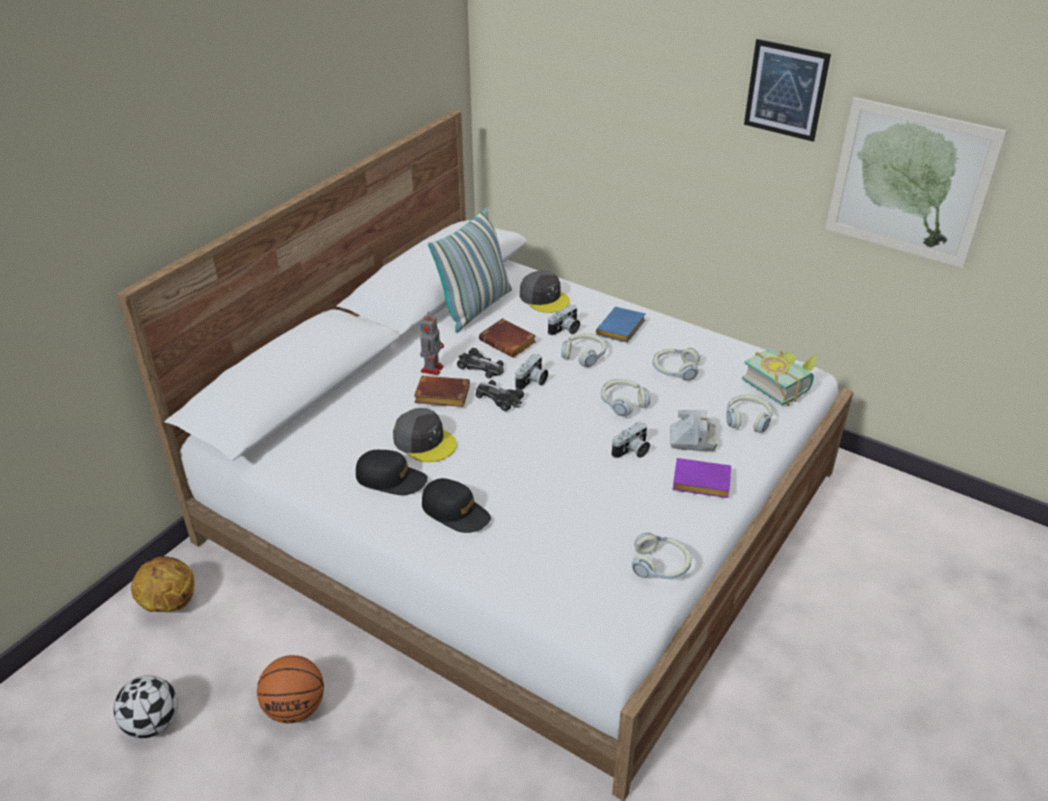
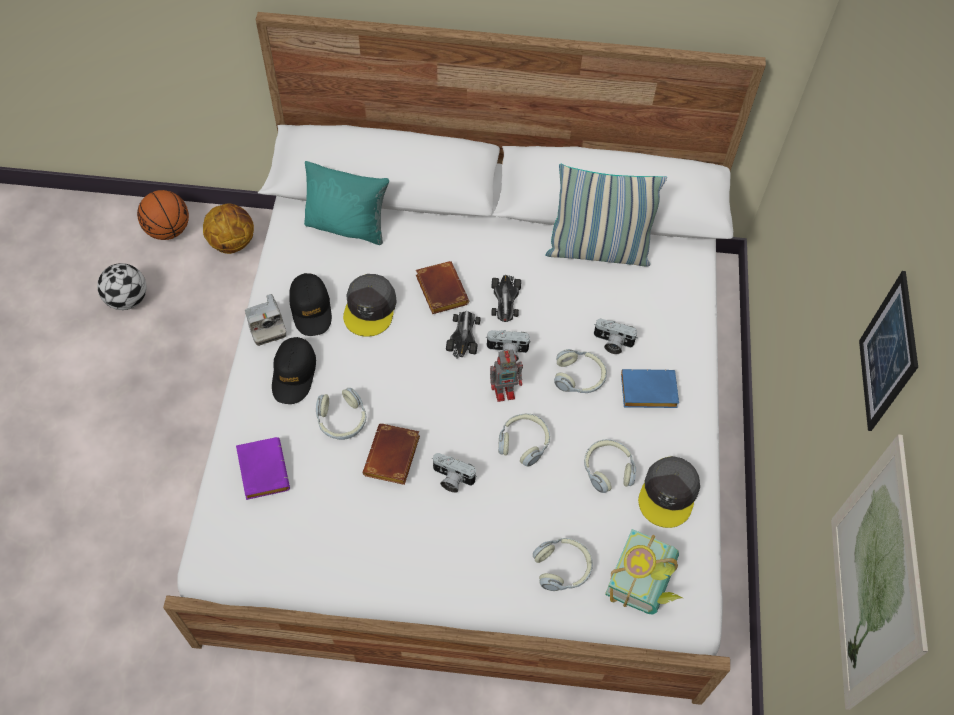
camera: 60 degrees right, 20 degrees up
(295, 708) = (178, 377): basketball -> basketball (168, 230)
(320, 428) = (347, 226): none -> turquoise pillow
(432, 368) = (478, 264): toy robot -> toy robot (505, 391)
(509, 342) = (559, 305): brown book -> brown book (393, 458)
(544, 298) = (657, 301): grey cap -> grey cap (668, 494)
(661, 565) = (305, 561): headphones -> headphones (342, 420)
(692, 440) = (499, 527): camera -> camera (266, 325)
(699, 483) = (436, 555): purple book -> purple book (261, 469)

